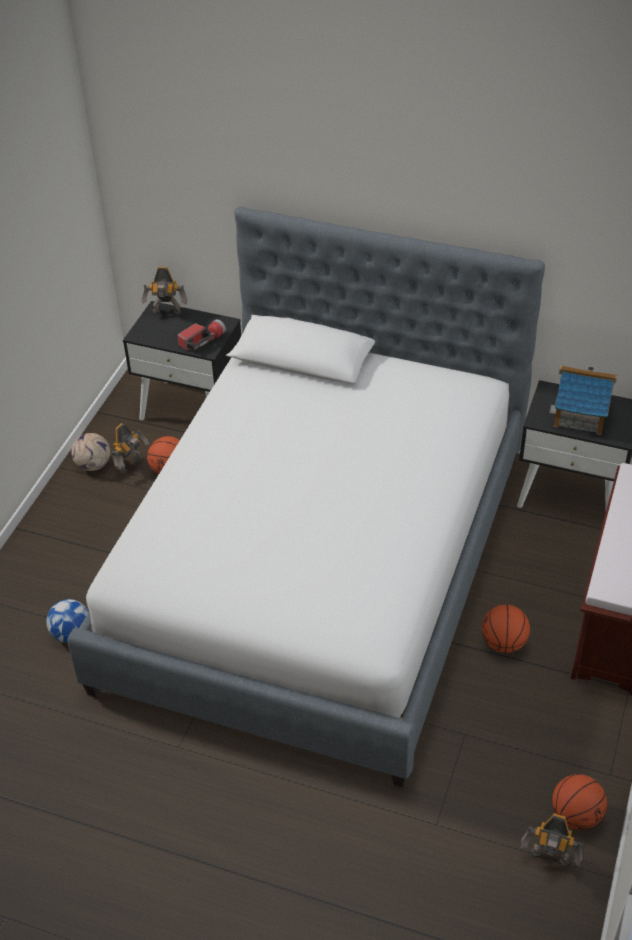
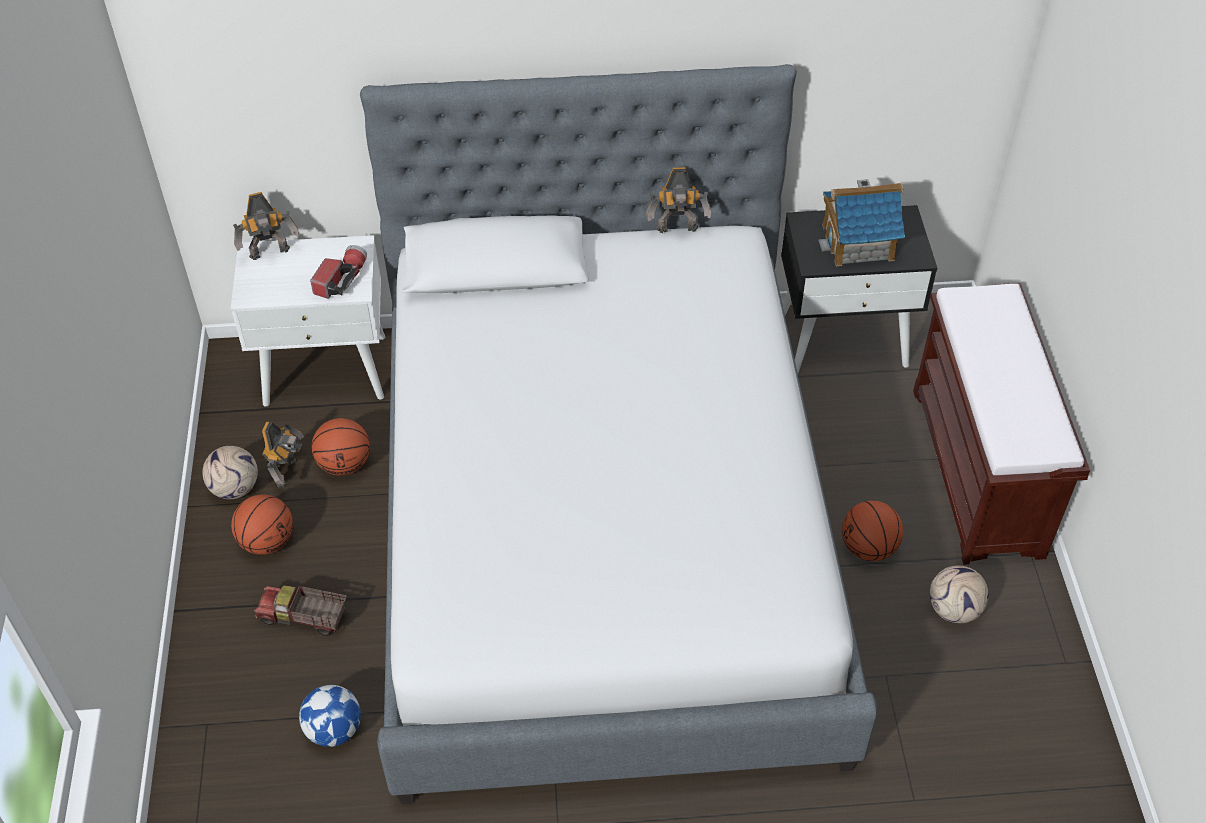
camera: 25 degrees left, 5 degrees up
(91, 559) = (304, 618): none -> toy truck
(192, 408) = (326, 369): black nightstand -> white nightstand
(545, 707) = (954, 610): none -> football
(549, 859) = (1057, 791): toy robot -> toy robot (678, 230)
(575, 815) = (1056, 726): basketball -> basketball (267, 541)

